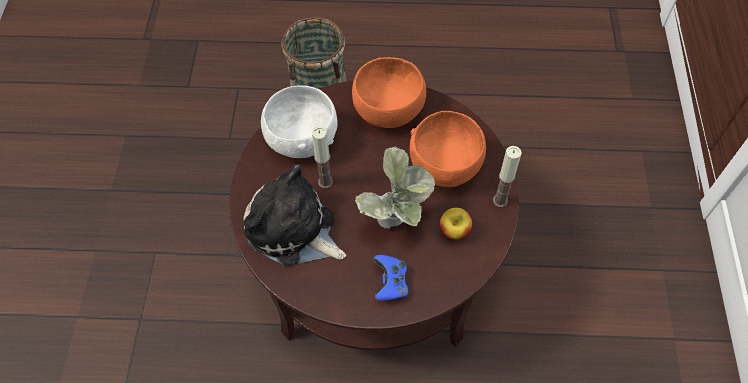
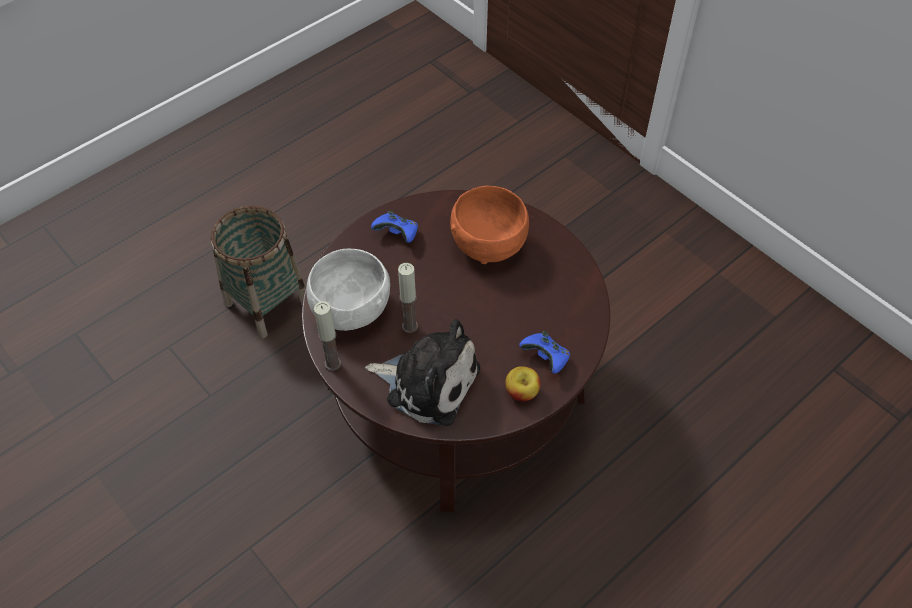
camera: 45 degrees left, 5 degrees down
(293, 230) = (428, 382): plush toy -> plush toy turned 150 degrees counterclockwise
(389, 110) = (397, 234): orange bowl -> blue game controller
(397, 223) = (501, 312): potted plant -> none
(454, 230) = (548, 284): apple -> apple (522, 392)
(500, 200) = (555, 238): candle -> candle (332, 363)

